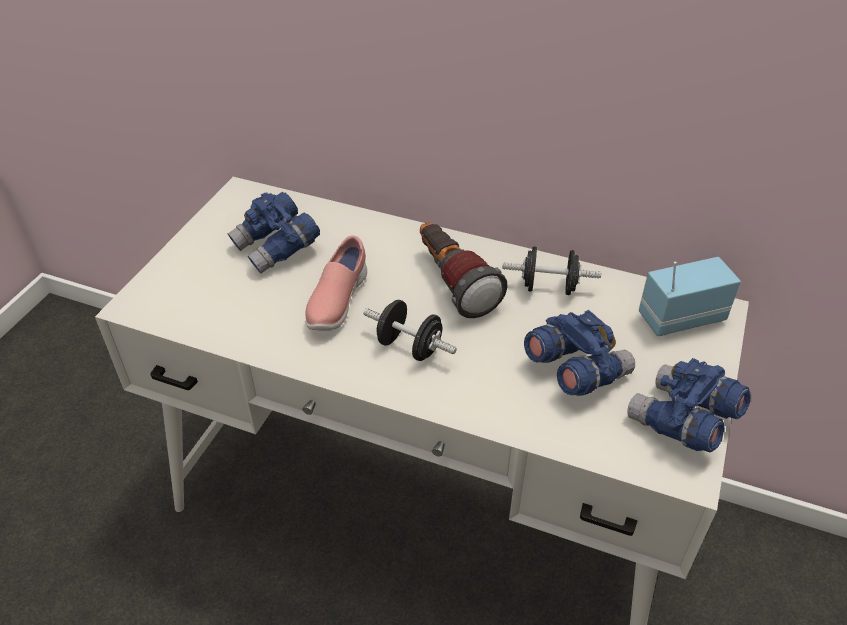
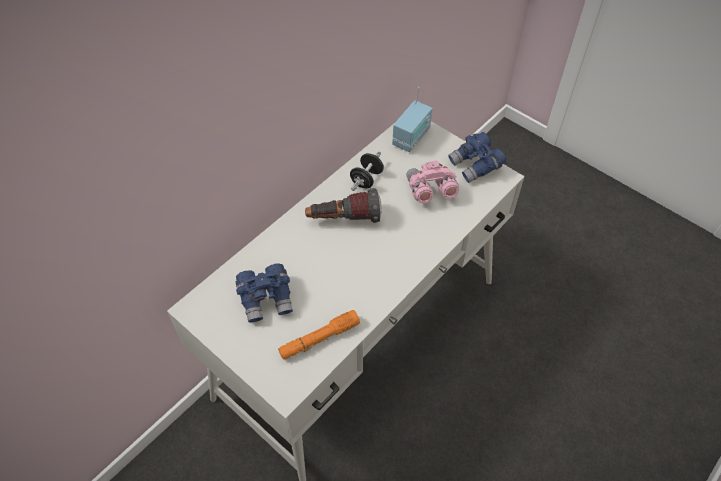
camera: 70 degrees left, 10 degrees up
(226, 314) = (319, 339): none -> orange flashlight
(337, 302) = (334, 279): pink shoe -> none
(409, 347) = (386, 254): black dumbbell -> none
(575, 370) = (430, 191): blue binoculars -> pink binoculars
(680, 318) = (411, 138): radio -> radio turned 150 degrees counterclockwise

